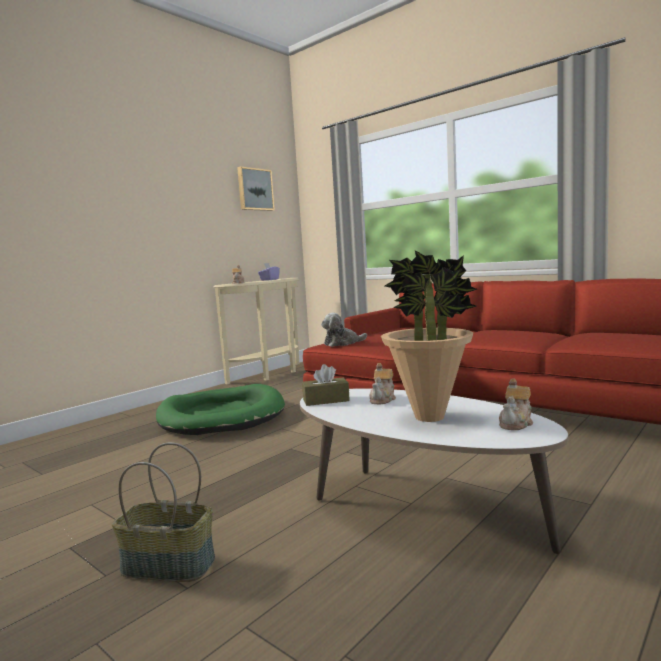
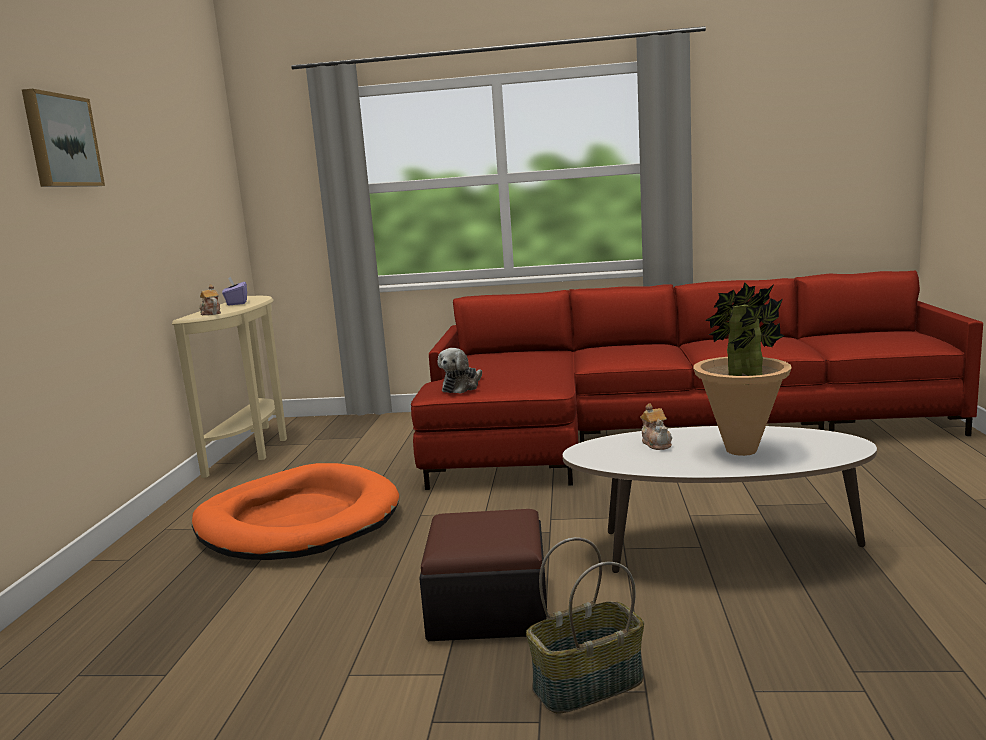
camera: 35 degrees left, 5 degrees up
(212, 494) = (488, 607): none -> ottoman
(221, 415) = (298, 521): green dog bed -> orange dog bed
(254, 189) = (195, 158): picture -> picture (60, 141)
(326, 400) = (602, 457): brown tissue box -> none
(516, 423) = (818, 440): teapot -> none

